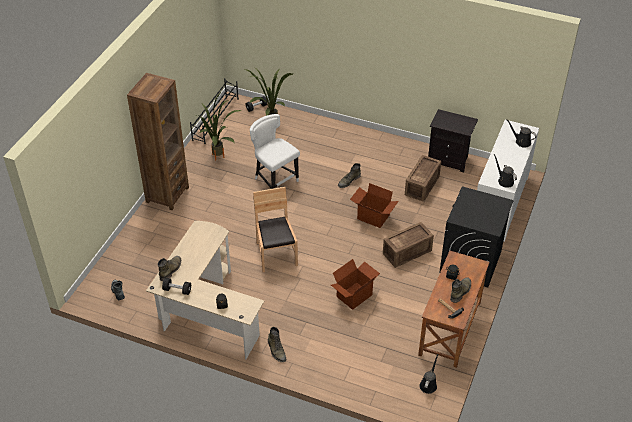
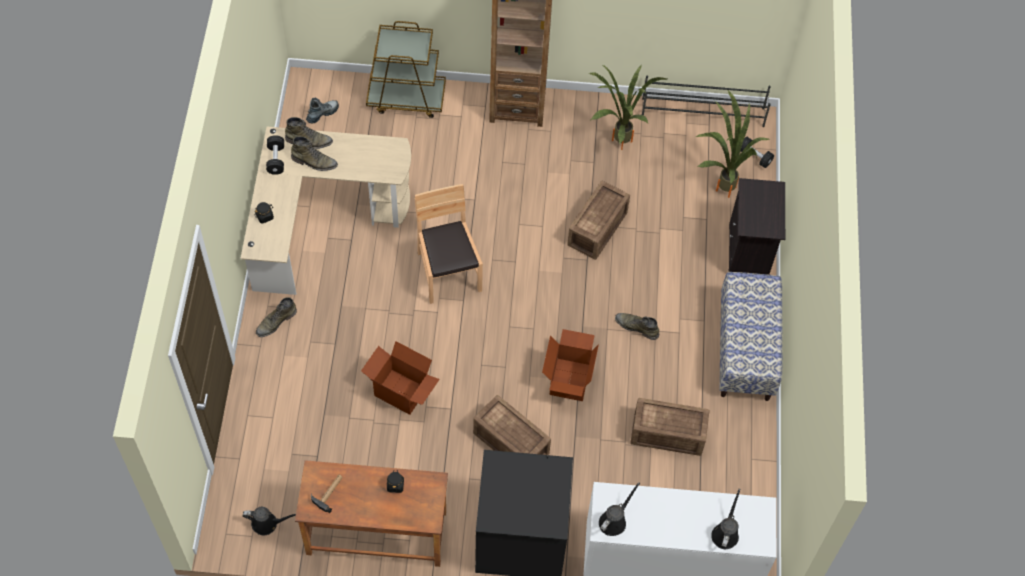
camera: 70 degrees right, 15 degrees up
(130, 245) = (406, 98): none -> brown cart
(275, 180) = (599, 228): white chair -> crate
(276, 254) = (448, 272): brown chair -> brown chair turned 75 degrees counterclockwise
(380, 143) = (745, 350): none -> bench
(449, 159) = (748, 463): black nightstand -> black nightstand (749, 251)
(460, 291) = (367, 503): green boot -> green boot (314, 162)

